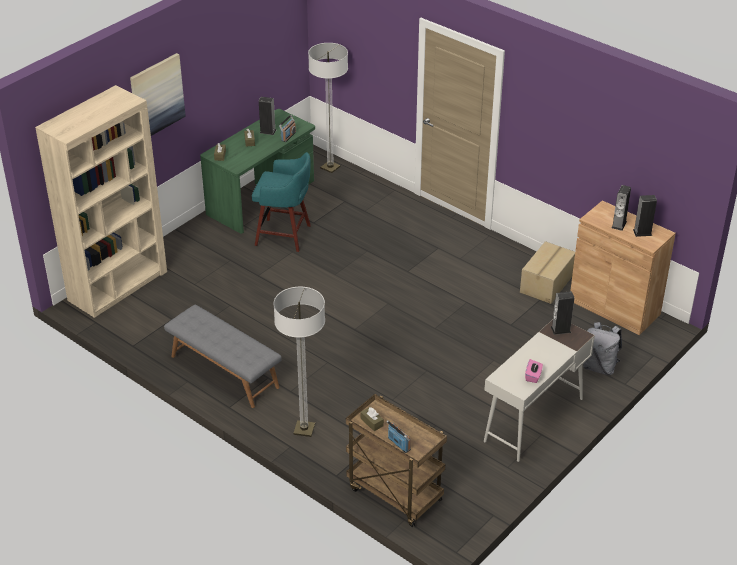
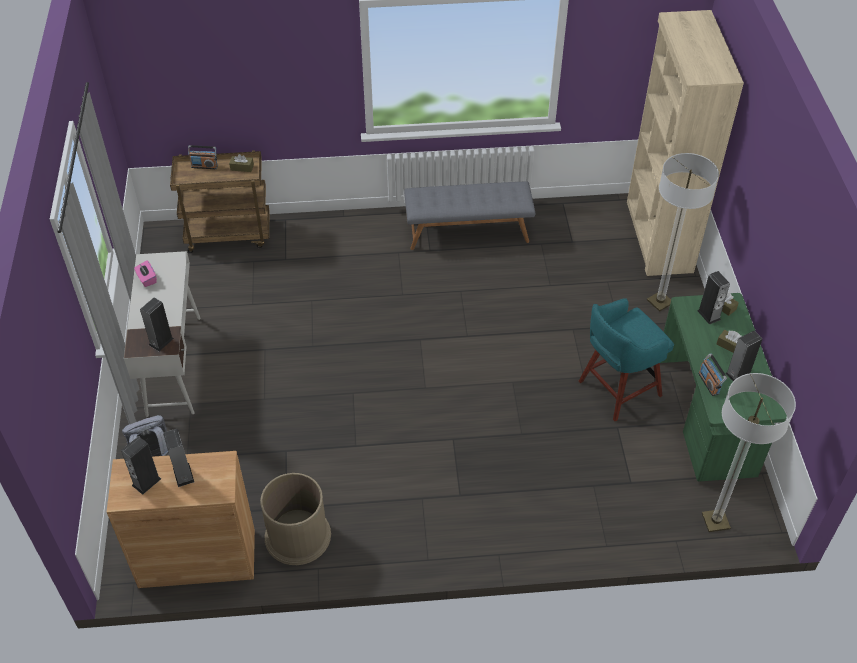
camera: 135 degrees right, 10 degrees up
(157, 96) = (757, 167): picture -> none
(234, 157) = (708, 315): none -> speaker
(304, 429) = (349, 233): floor lamp -> floor lamp (659, 302)
(547, 284) = (297, 536): cardboard box -> brown trash can

